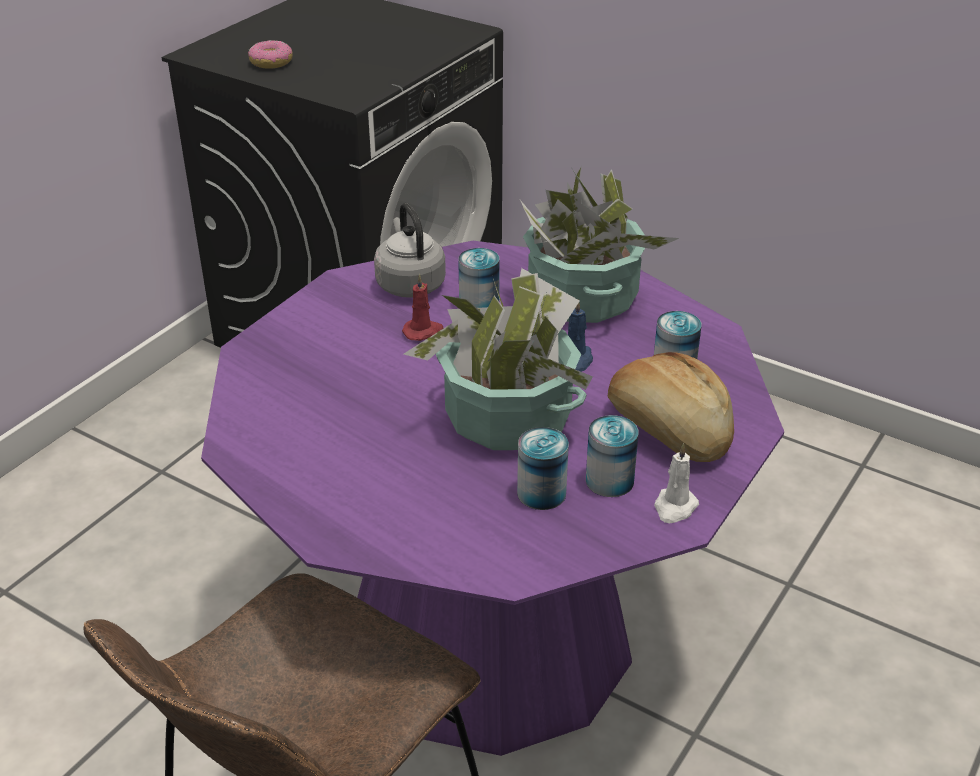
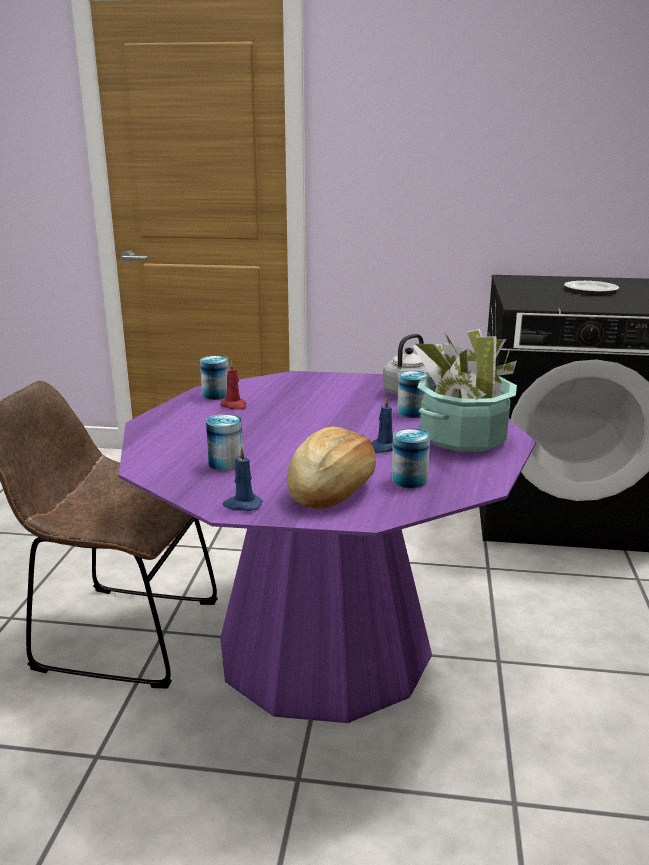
camera: 65 degrees right, 15 degrees down
(271, 62) = (529, 287): donut -> none
(331, 36) = (591, 290): none -> plate
(423, 332) = (361, 405): red candle -> red candle (234, 406)
(508, 417) = (296, 441): potted plant -> none
(609, 480) = (255, 480): can -> can (216, 395)
(674, 507) = (242, 505): white candle -> blue candle

